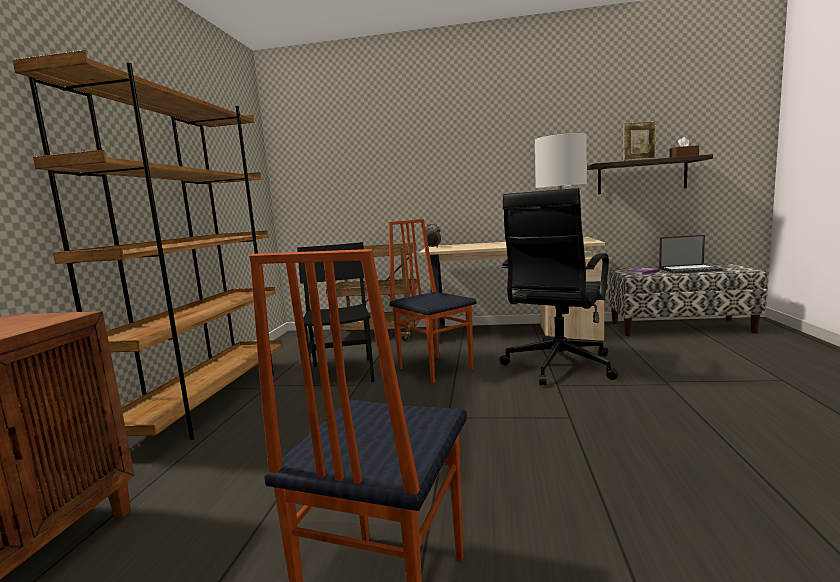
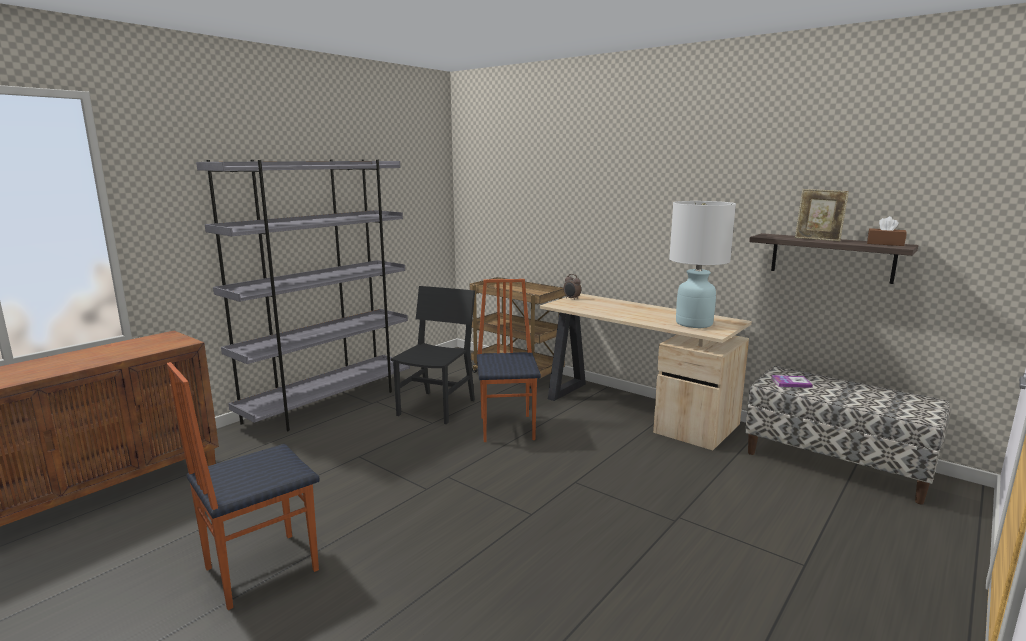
camera: 30 degrees right, 5 degrees up
(211, 401) = (329, 403): brown bookcase -> grey bookcase
(558, 367) = (609, 464): black office chair -> none
(690, 269) = (856, 395): laptop -> none

